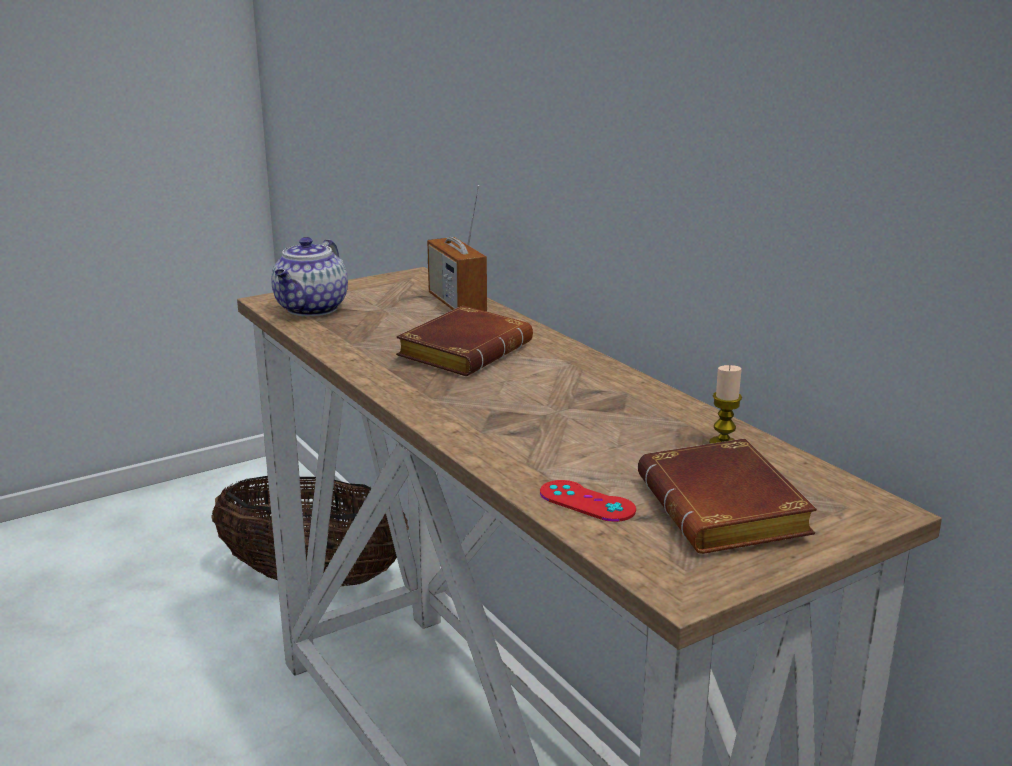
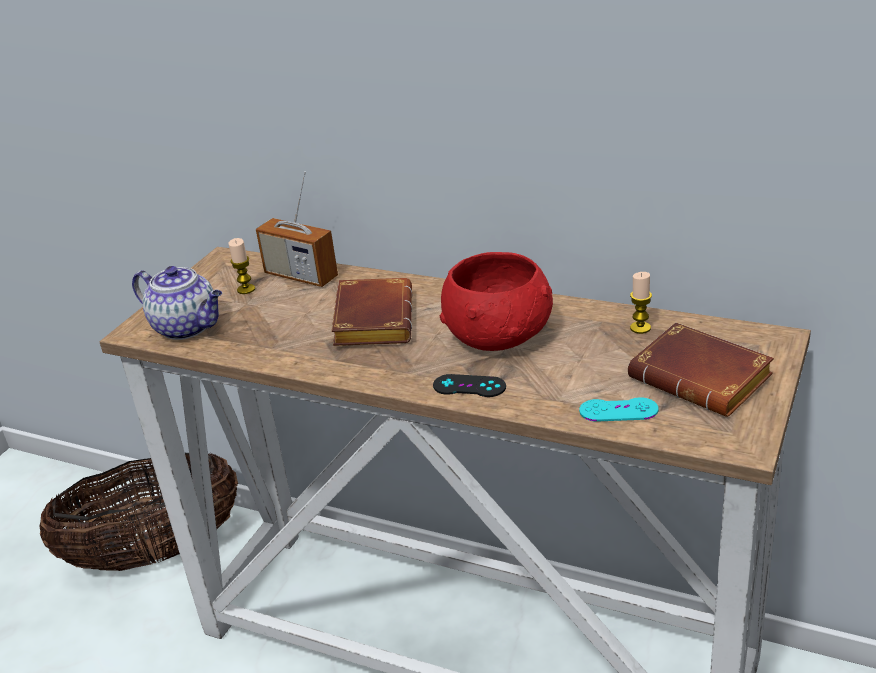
camera: 30 degrees left, 10 degrees up
(311, 309) = (188, 327): teapot -> teapot turned 45 degrees counterclockwise
(397, 299) = (246, 289): none -> candle
(470, 428) = (469, 386): none -> black game controller
(563, 401) = (500, 336): none -> red bowl
(587, 501) = (618, 410): red game controller -> turquoise game controller

